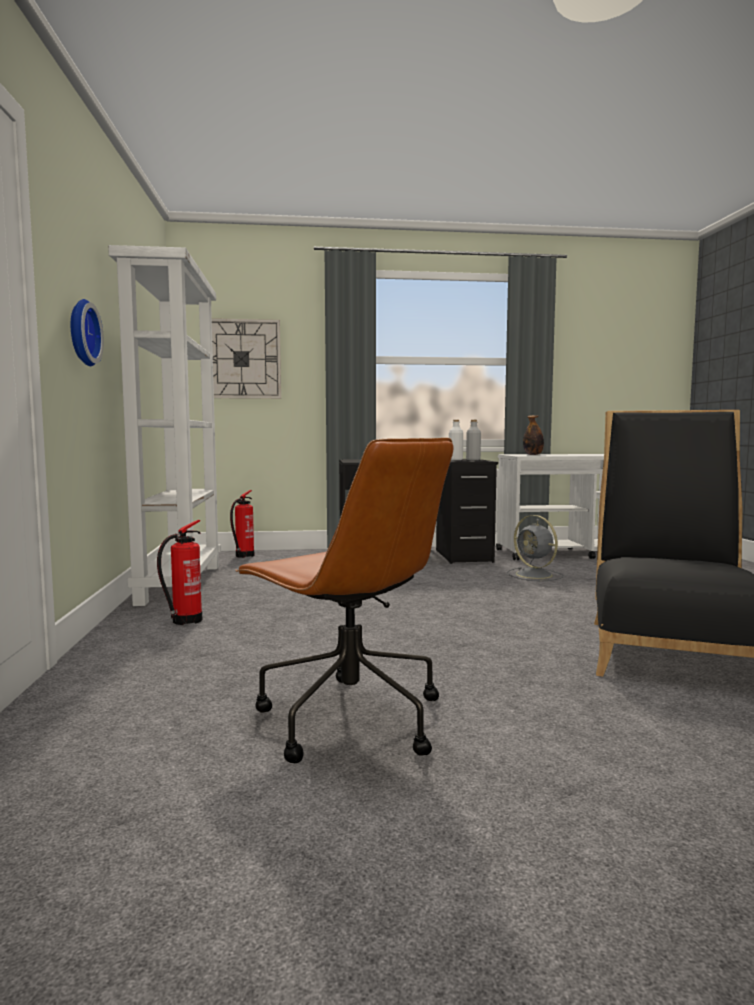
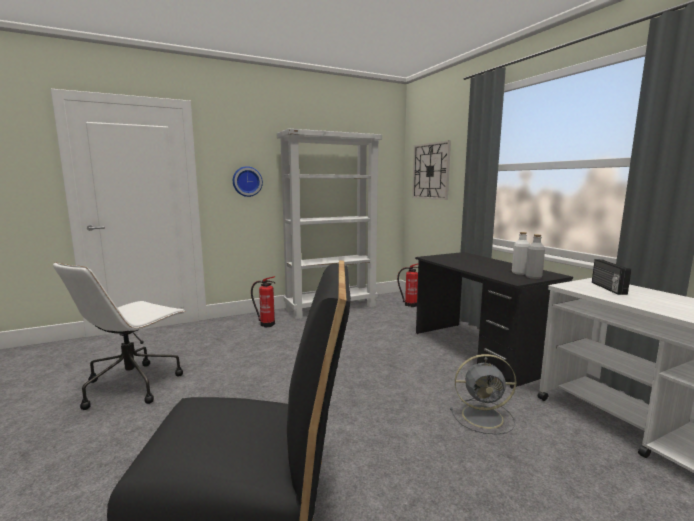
camera: 70 degrees right, 5 degrees up
(348, 718) = (133, 385): brown office chair -> white office chair
(533, 454) = (607, 288): bottle -> radio
(535, 575) = (484, 416): grey fan -> grey fan turned 120 degrees counterclockwise

